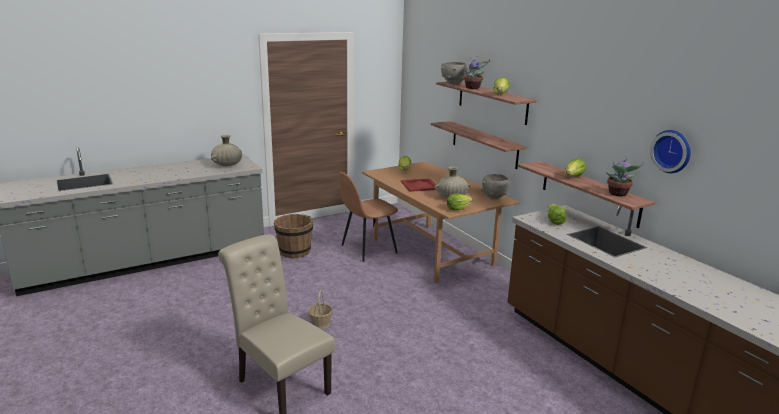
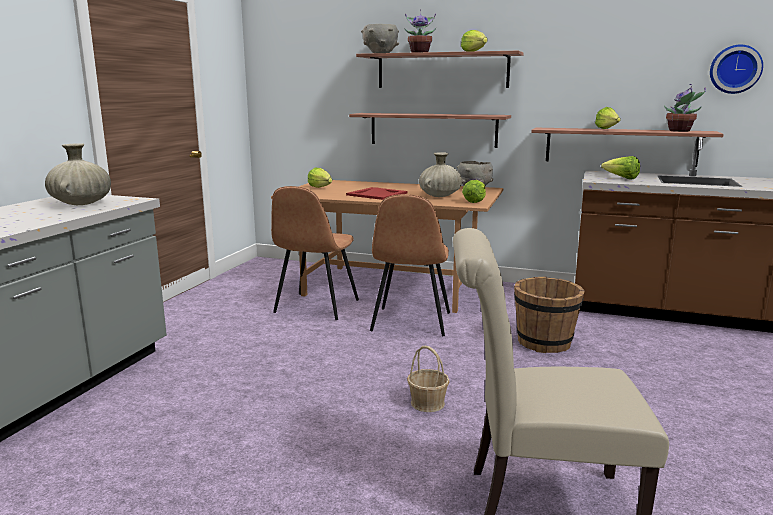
camera: 40 degrees left, 5 degrees down
(294, 252) = (221, 340): brown bucket -> brown bucket (544, 343)
(397, 278) = (410, 322): none -> brown chair

